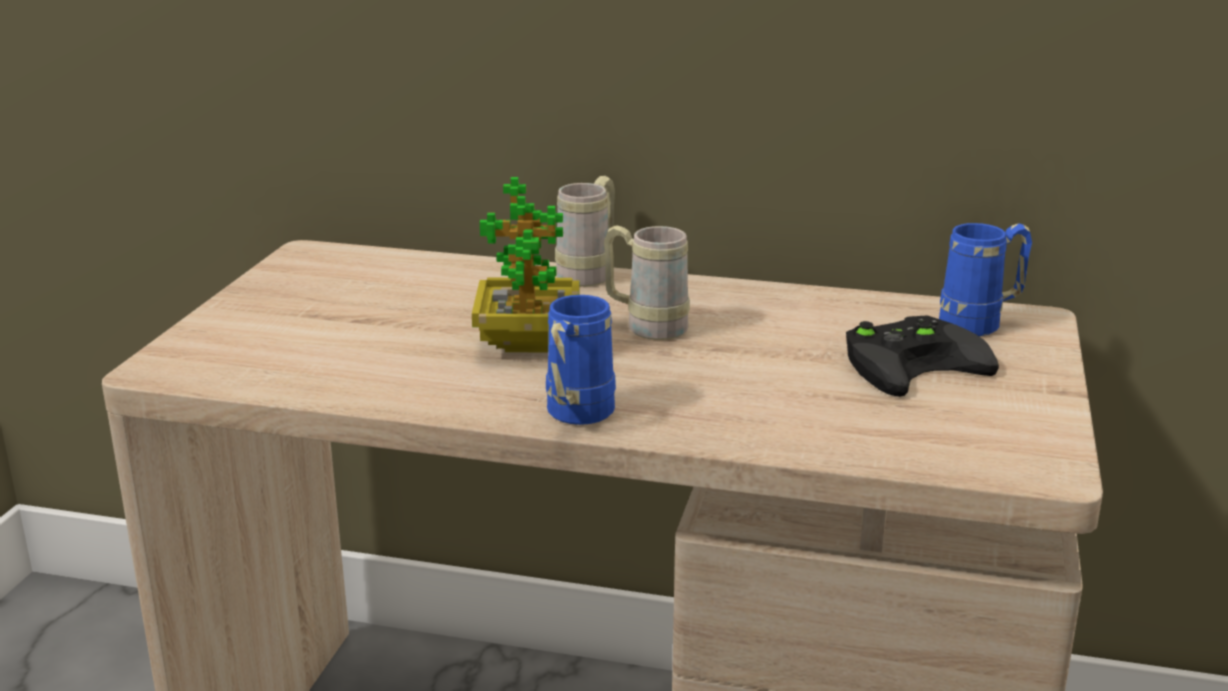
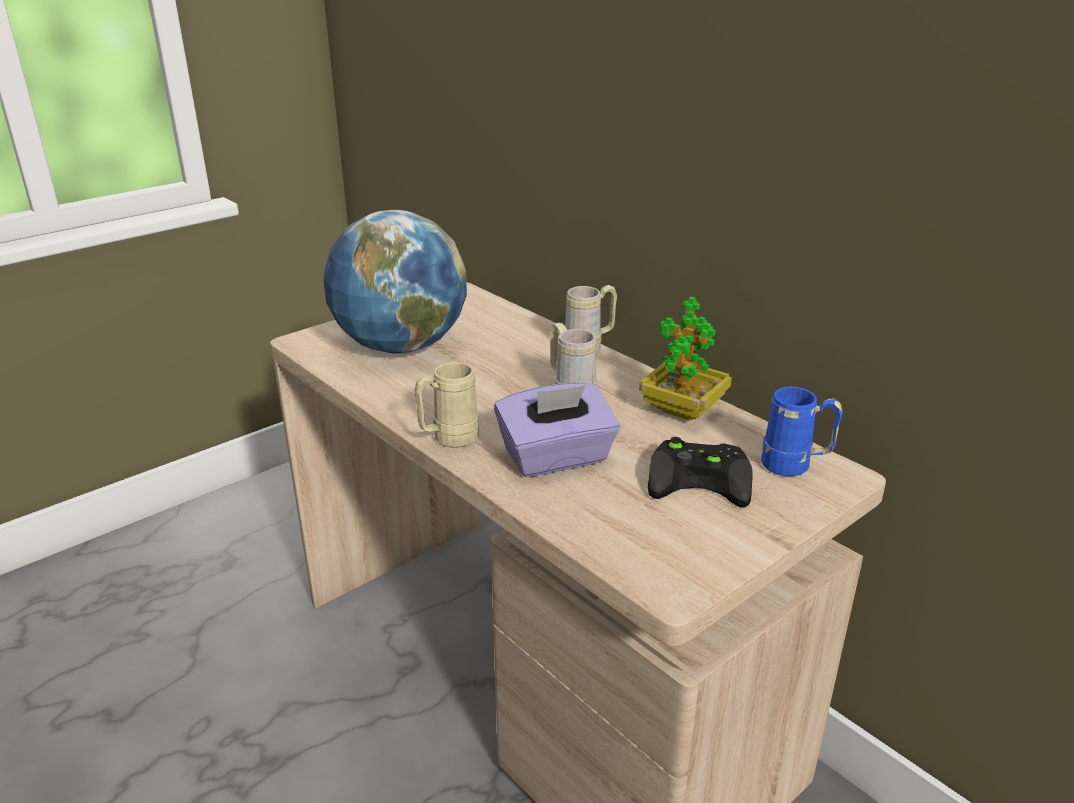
camera: 35 degrees right, 5 degrees up
(331, 336) = (400, 347): none -> globe
(528, 343) = (490, 384): potted plant -> potted plant (683, 410)
(575, 417) = (448, 440): blue mug -> beige mug
(735, 393) = (556, 458): none -> purple tissue box

